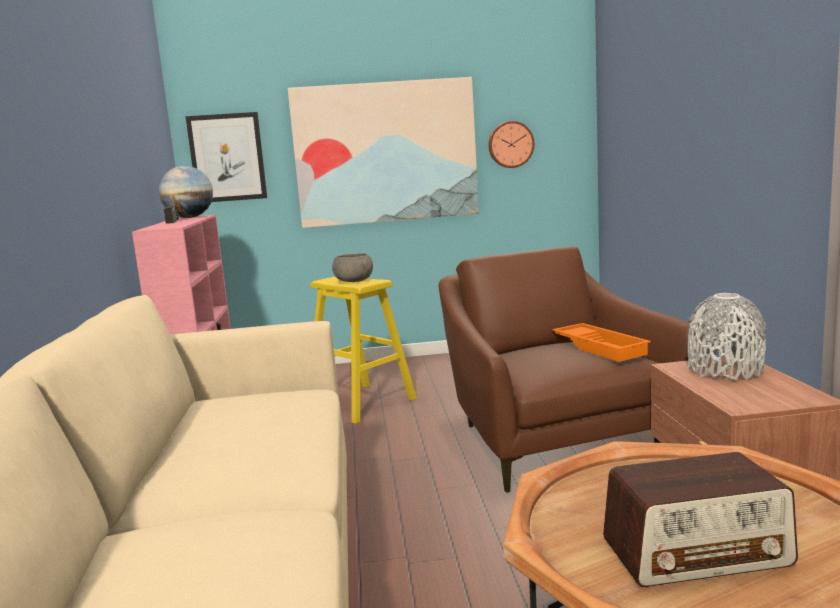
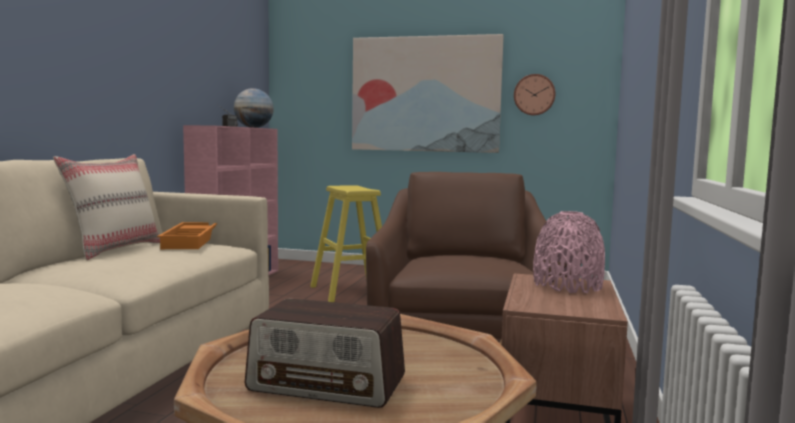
camera: 20 degrees right, 5 degrees down
(189, 431) = (115, 249): none -> beige pillow
(227, 157) = (305, 90): picture -> none
(354, 281) = (354, 188): grey bowl -> none
(601, 347) = (502, 260): orange tray -> orange tray (191, 241)
(725, 370) = (567, 285): grey vase -> pink vase

